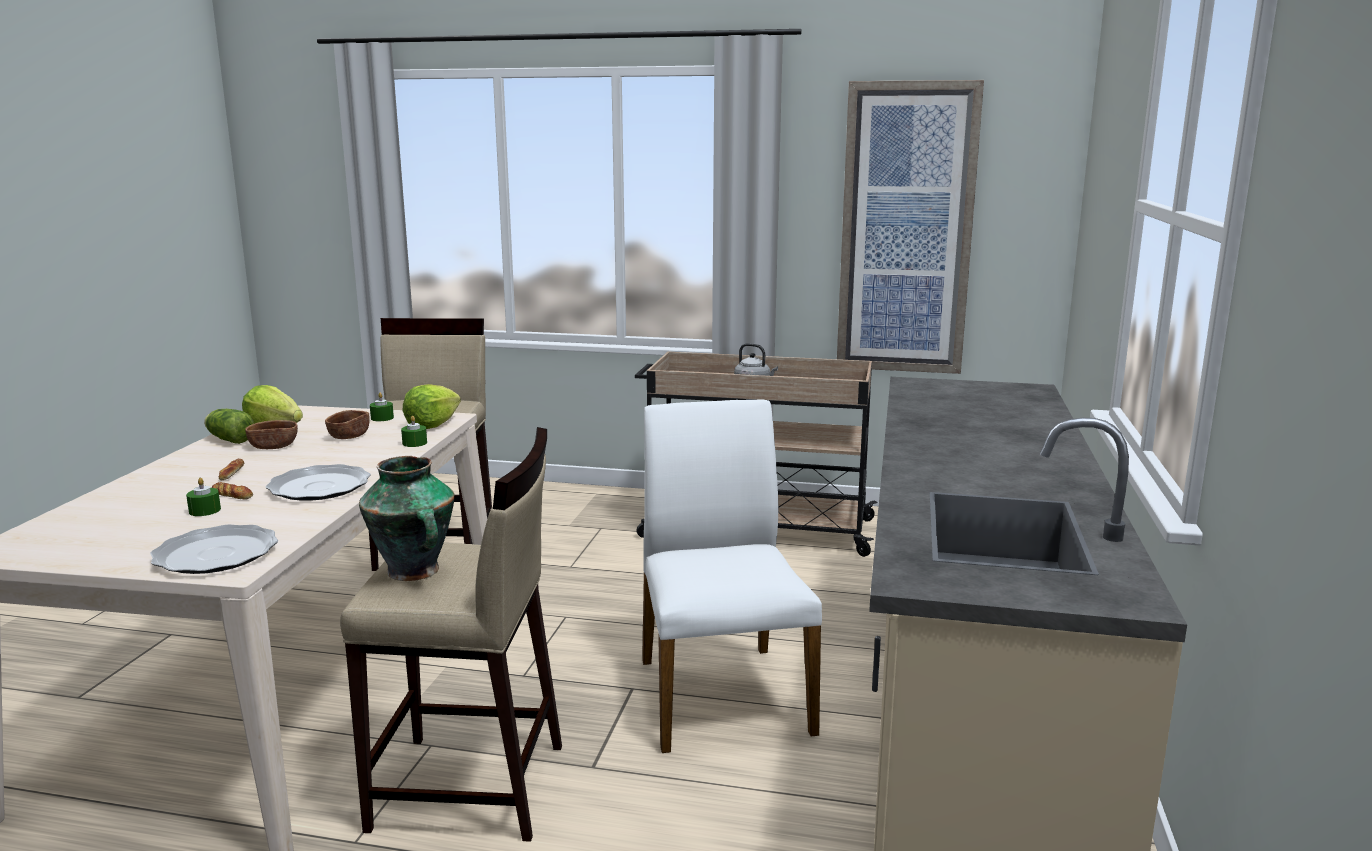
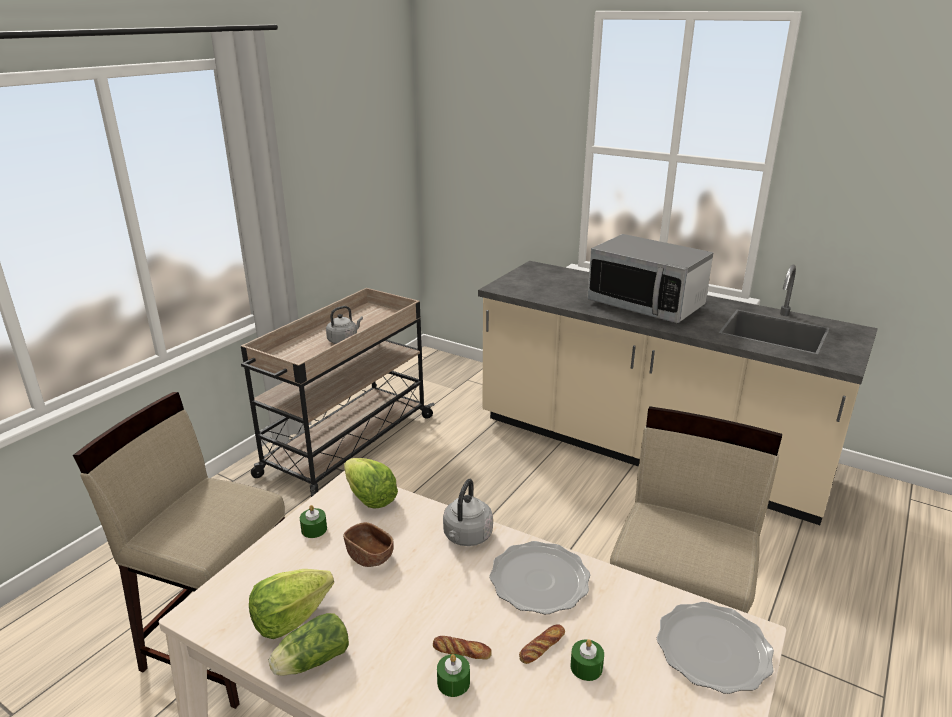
camera: 70 degrees left, 10 degrees up
(273, 446) = (372, 617): brown bowl -> none
(381, 458) = (466, 537): none -> grey kettle
(414, 443) = (427, 513): green candle -> green candle (453, 682)
(414, 572) = (694, 551): vase -> none
(721, 694) = (583, 523): white chair -> none
(906, 230) = (344, 184): picture -> none
(979, 447) = (646, 305): none -> microwave

